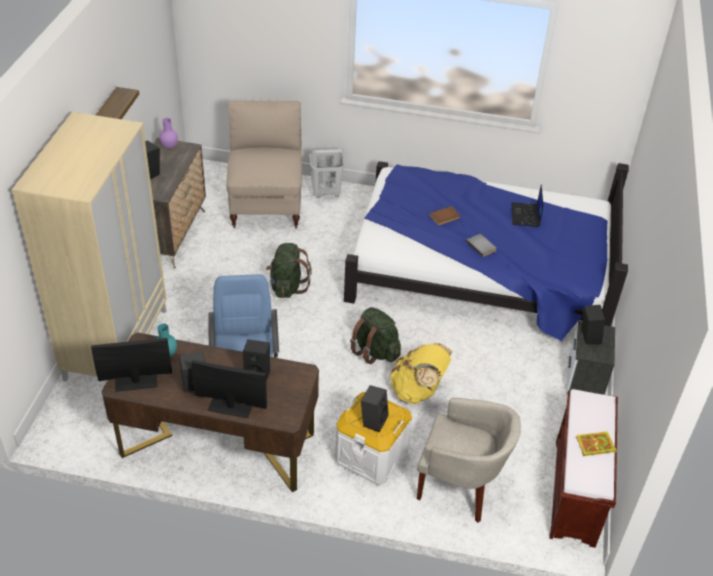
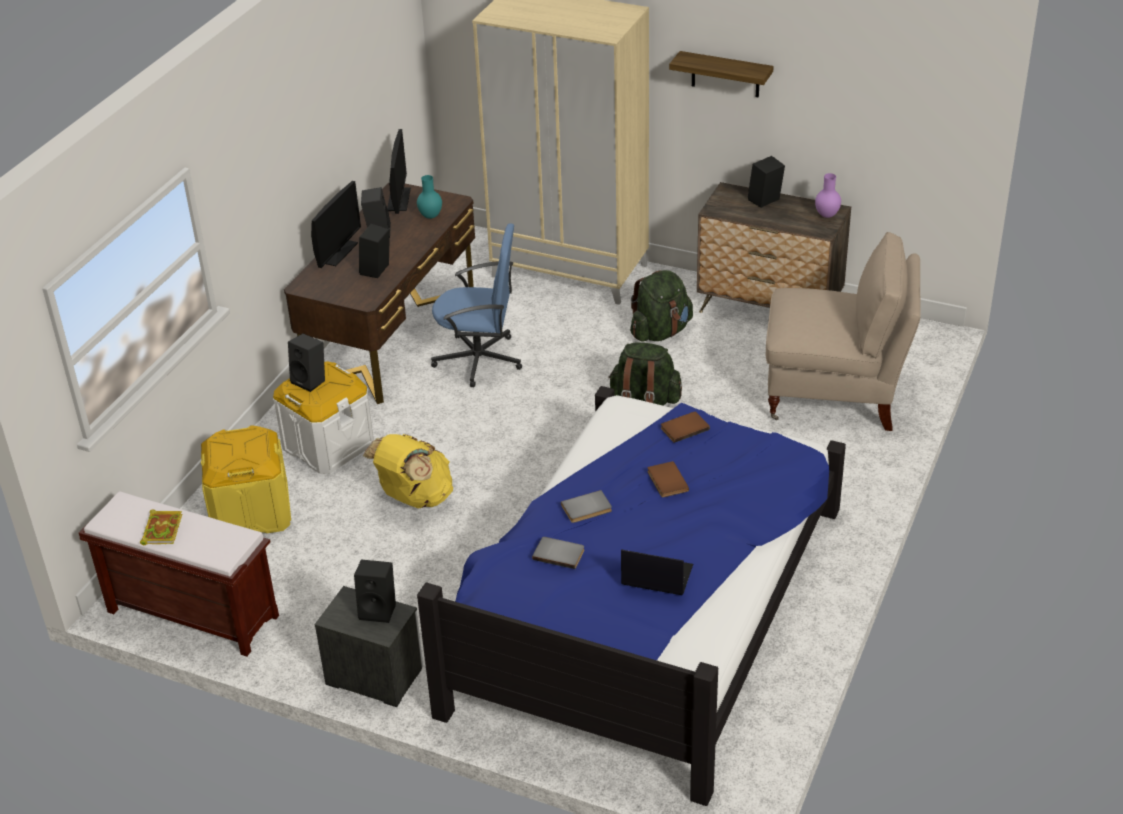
camera: 105 degrees right, 5 degrees down
(326, 193) = (864, 457): white laundry basket -> none
(375, 351) = (498, 468): green backpack -> green backpack (660, 332)
(391, 214) = (684, 428): none -> brown book
(461, 486) = (251, 512): beige armchair -> yellow storage box
(524, 253) = (559, 553): none -> grey book

